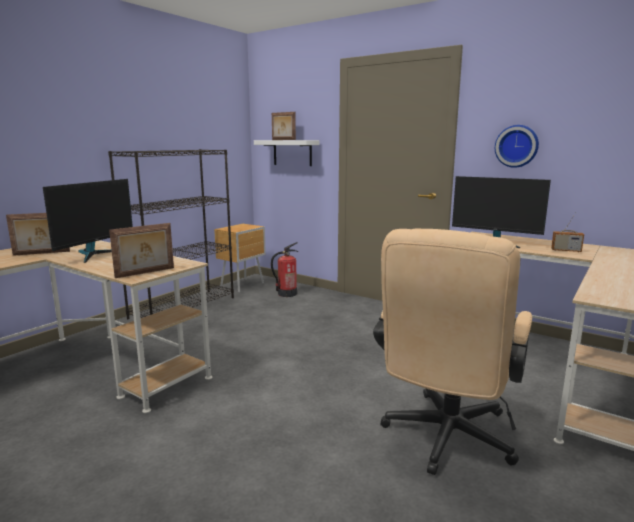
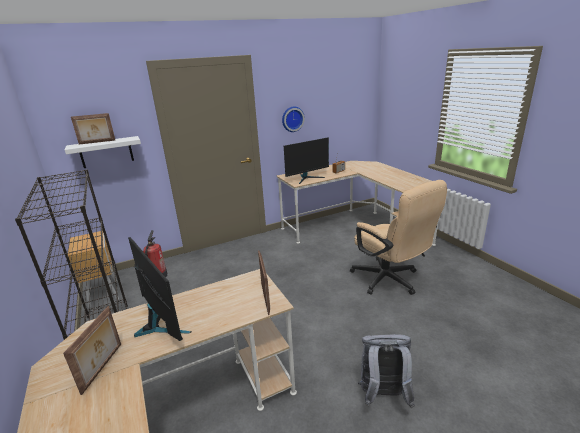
camera: 60 degrees left, 10 degrees up
(157, 483) = (383, 396): none -> grey backpack

